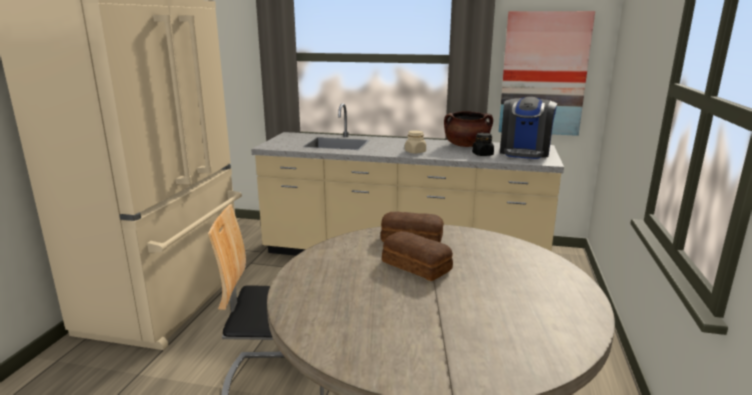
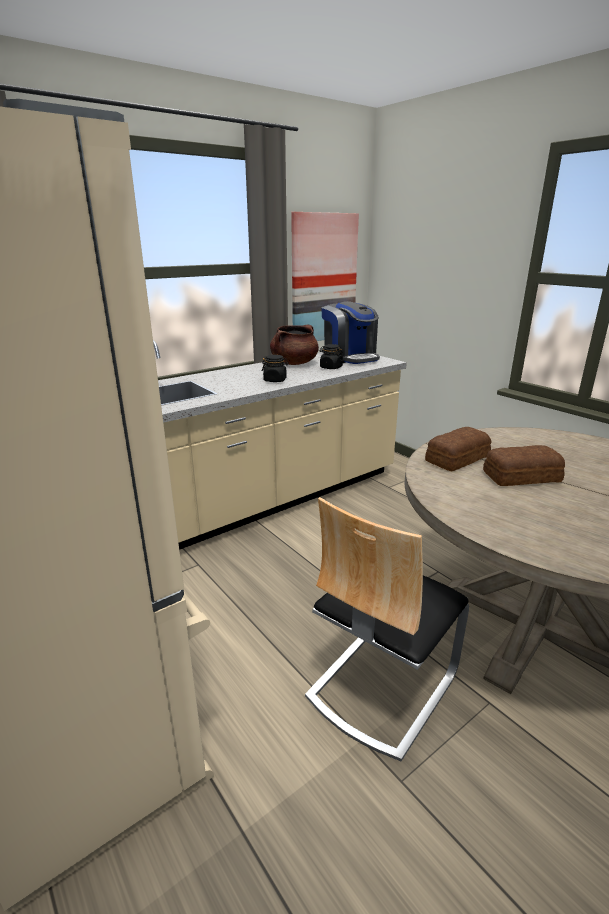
camera: 50 degrees left, 5 degrees up
(415, 152) = (275, 380): beige jar -> black jar

